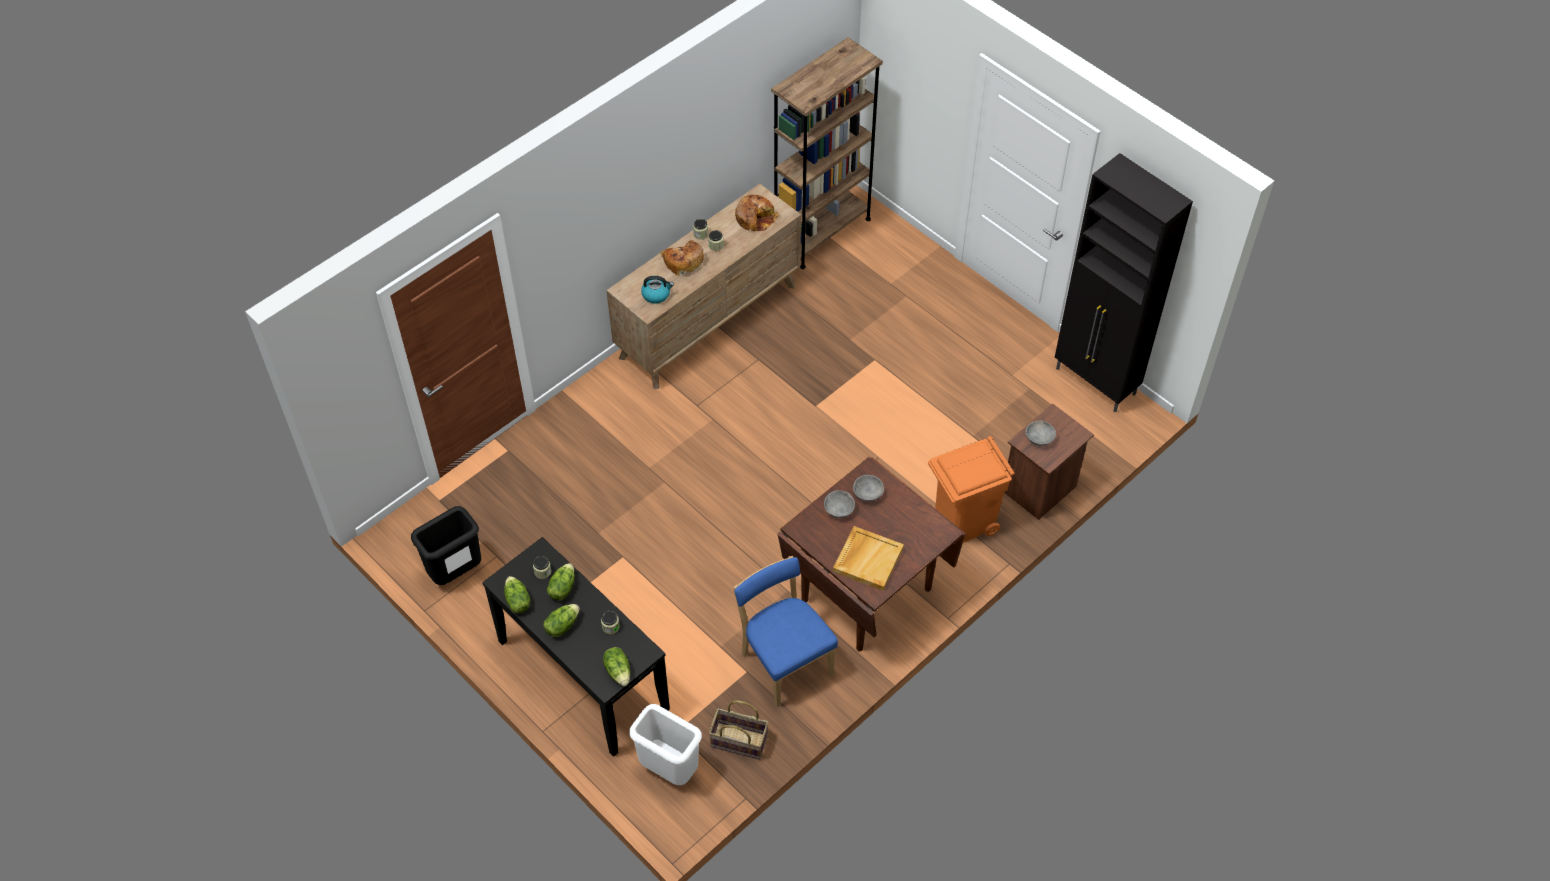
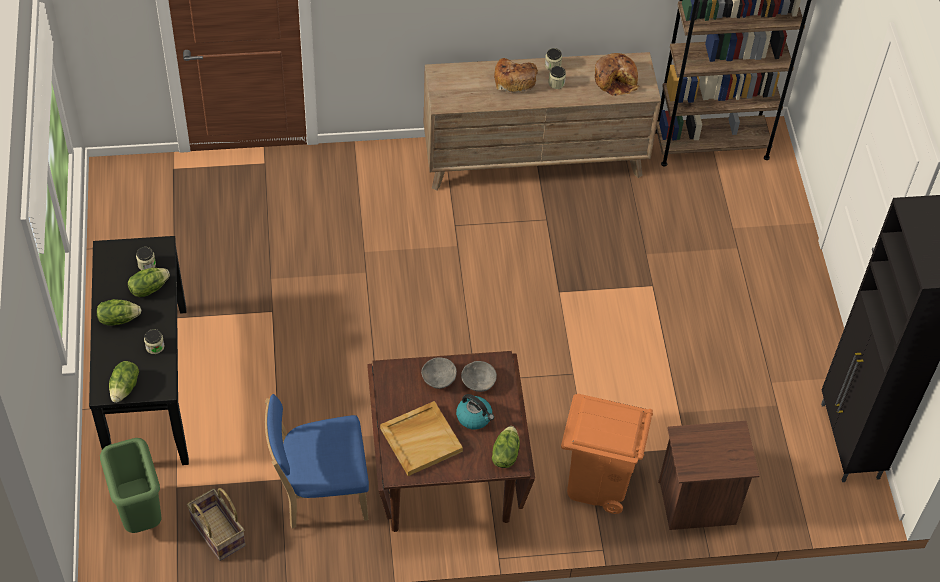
camera: 35 degrees right, 0 degrees up
(456, 574) = (130, 236): black trash can -> none
(517, 601) = (104, 274): lettuce -> lettuce (505, 454)
(656, 294) = (463, 94): kettle -> kettle (474, 417)
(668, 770) = (139, 514): white trash can -> green trash can
(784, 661) = (320, 493): blue chair -> blue chair turned 105 degrees counterclockwise
(1040, 439) = (701, 444): grey bowl -> none

